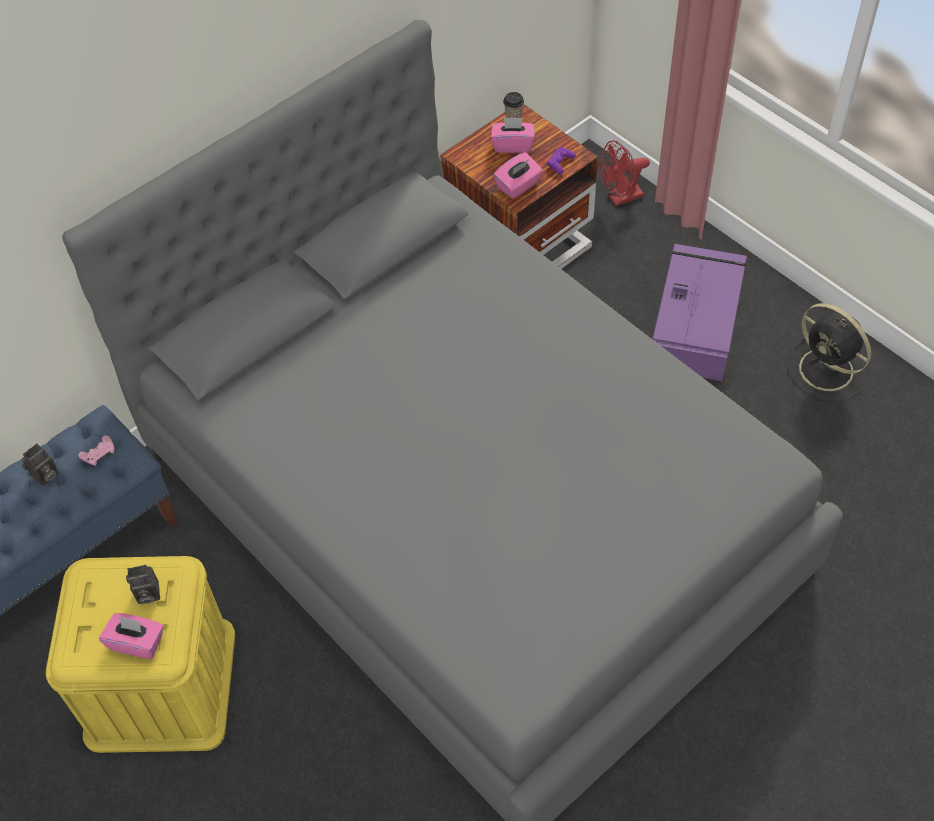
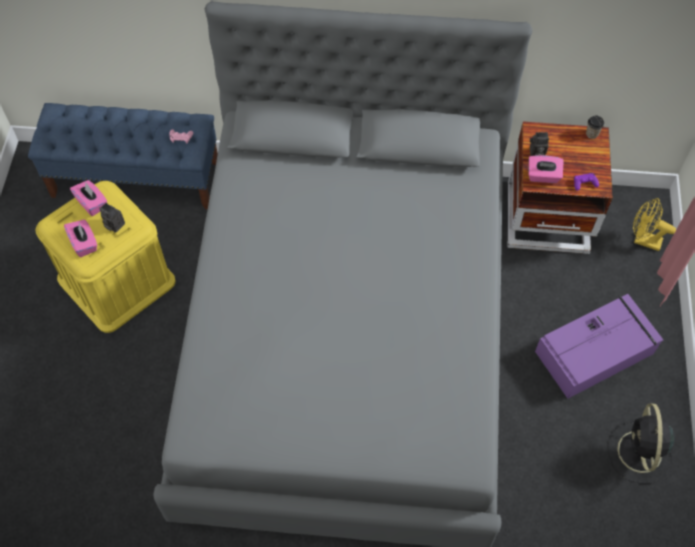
camera: 45 degrees right, 5 degrees up
(45, 476) = (147, 128): camera -> camera (536, 153)
(512, 145) = (570, 150): pink tissue box -> pink tissue box (92, 203)
(620, 198) = (643, 240): red fan -> yellow fan

